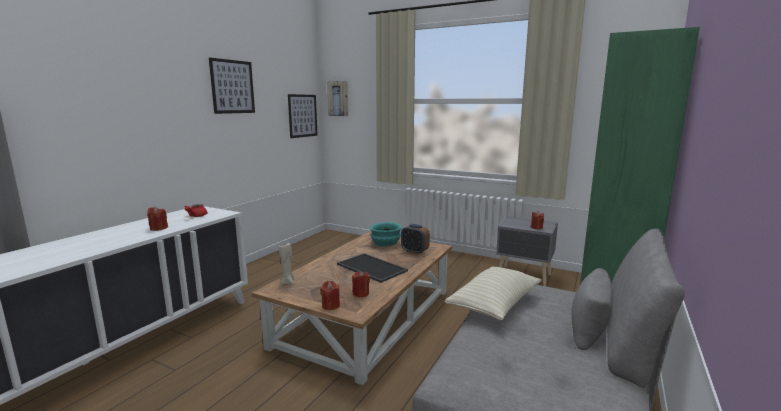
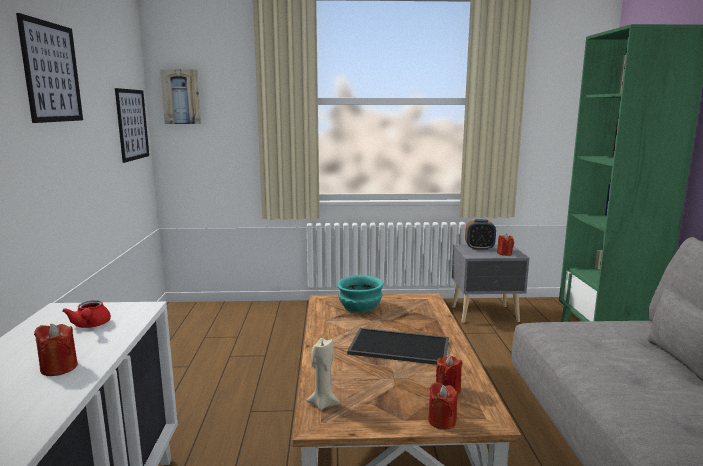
camera: 30 degrees left, 0 degrees up
(414, 251) = (413, 310): alarm clock -> alarm clock (479, 248)
(494, 304) = (576, 357): beige pillow -> none

